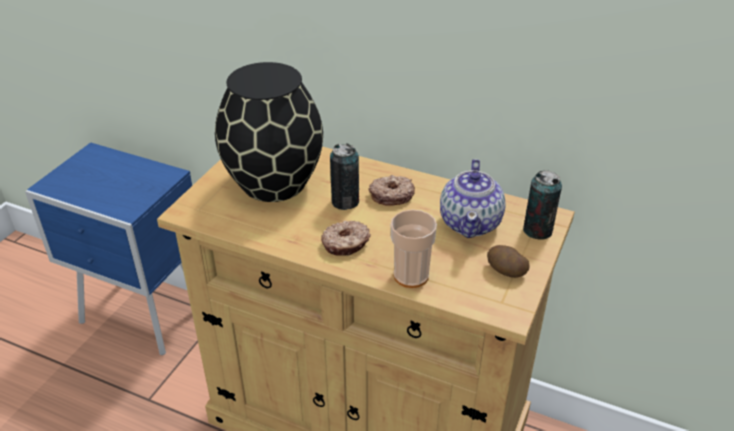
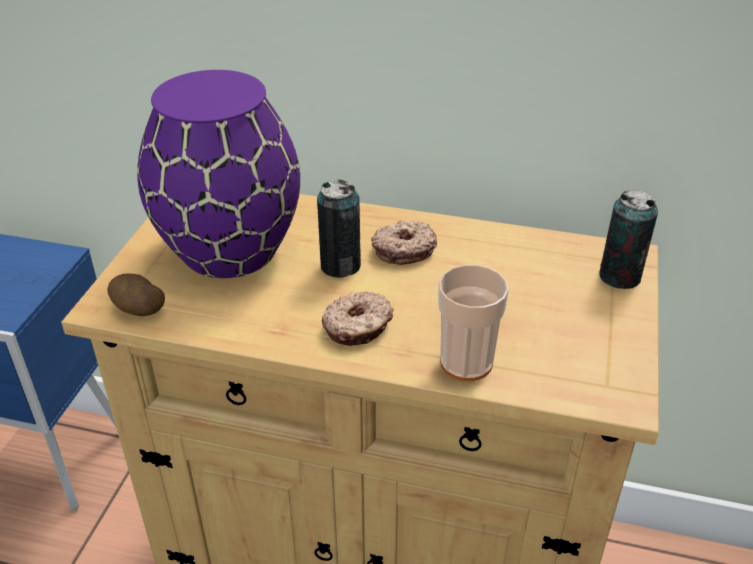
camera: 10 degrees left, 0 degrees up
(275, 182) = (231, 248): black vase -> purple vase
(471, 222) = (526, 276): teapot -> none
(505, 271) = (596, 339): potato -> potato (137, 309)

